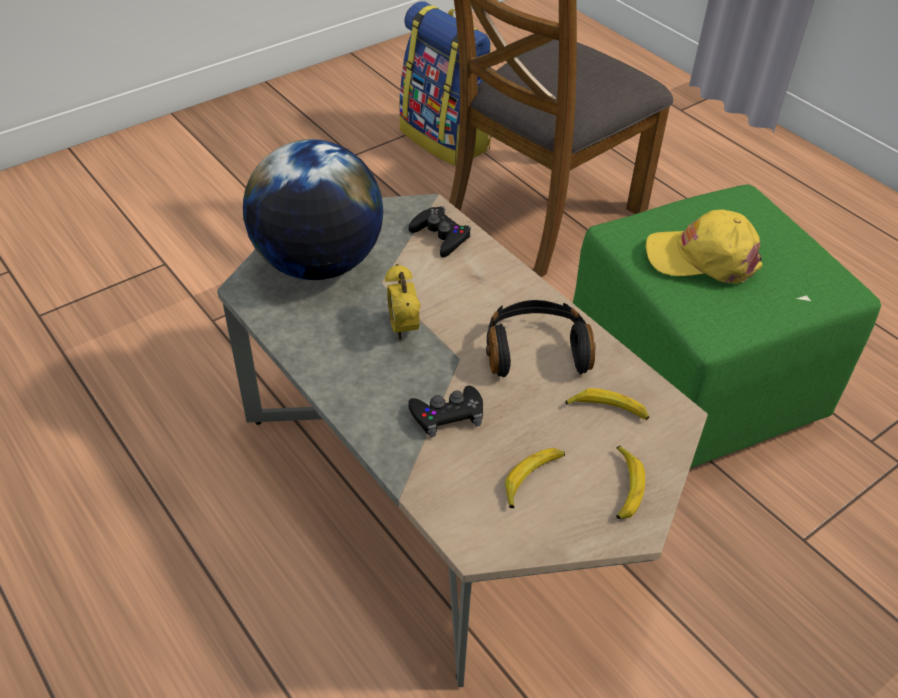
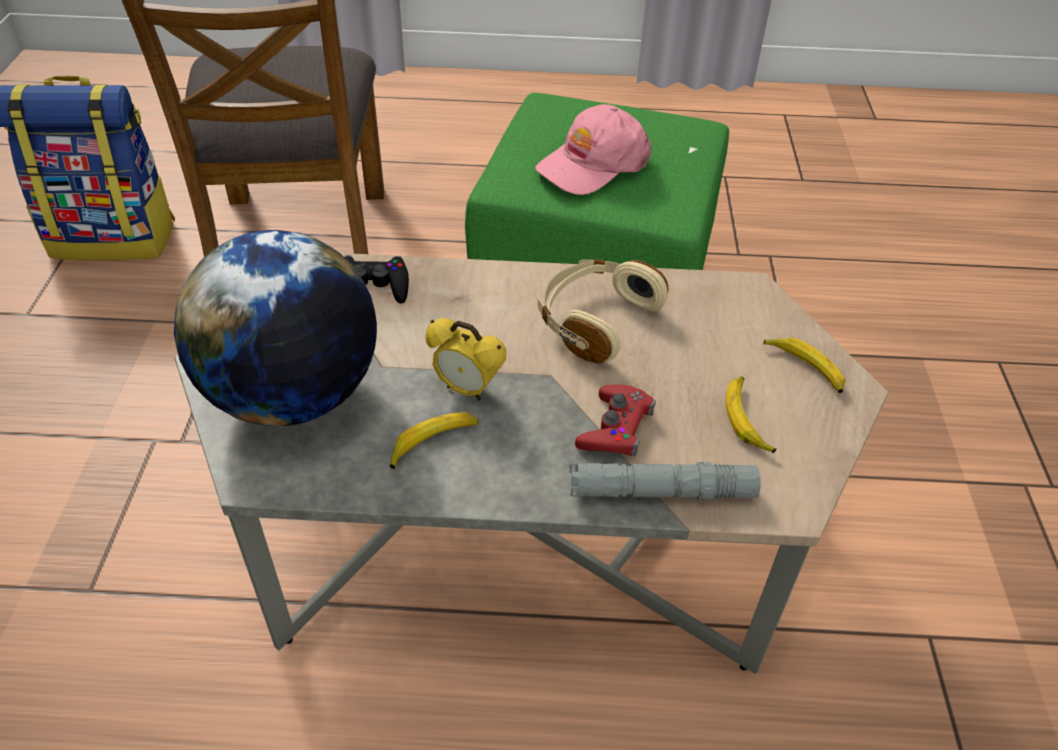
camera: 50 degrees left, 0 degrees up
(416, 467) = (661, 491): none -> grey flashlight
(447, 415) = (615, 428): black game controller -> red game controller
(536, 350) = (595, 320): black headphones -> beige headphones
(607, 410) = (710, 323): banana -> banana (433, 443)
(702, 257) = (593, 164): yellow cap -> pink cap

